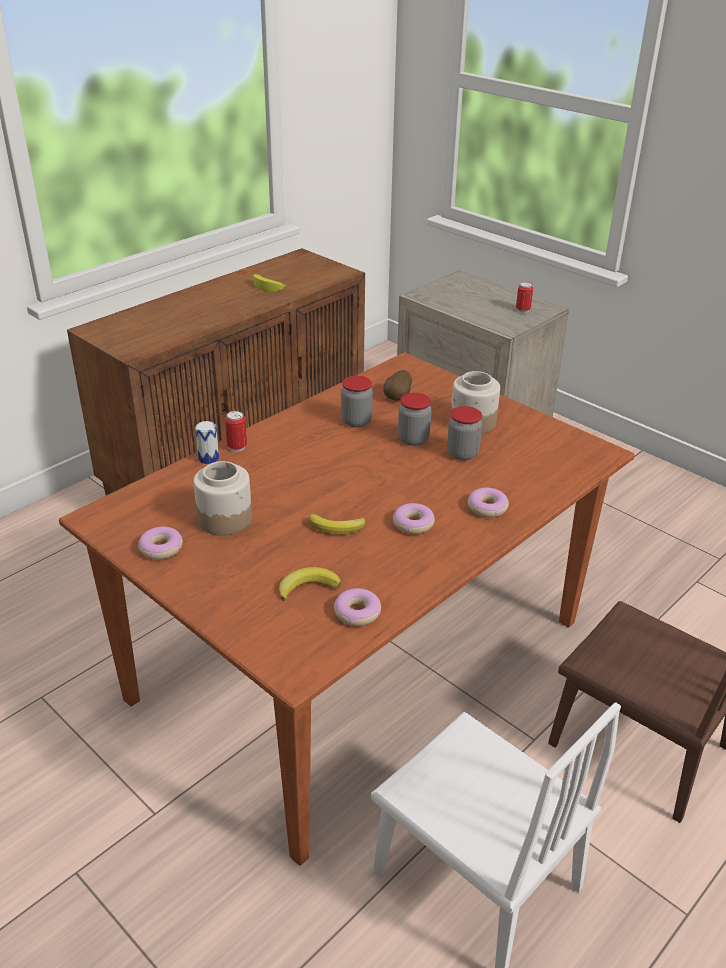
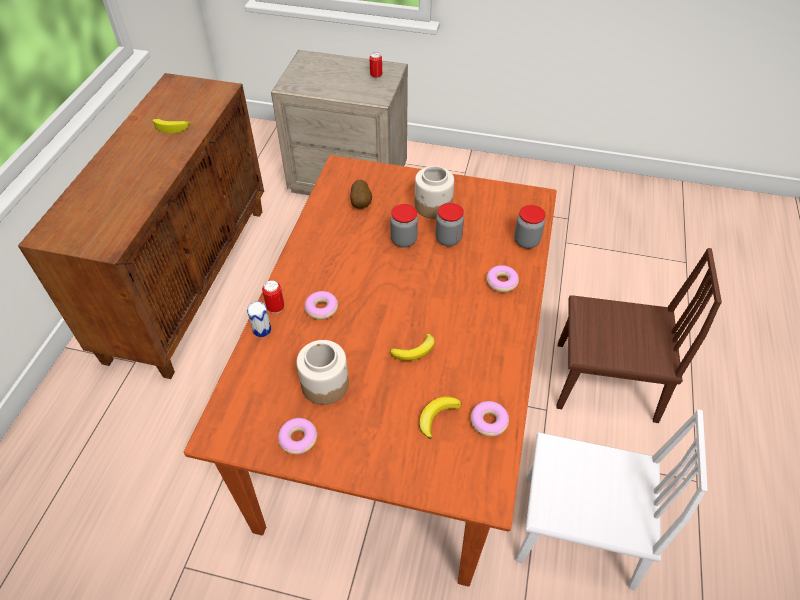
camera: 30 degrees left, 15 degrees up
(356, 421) = (348, 240): jar -> jar (526, 241)
(413, 524) = (464, 321): donut -> donut (321, 308)

